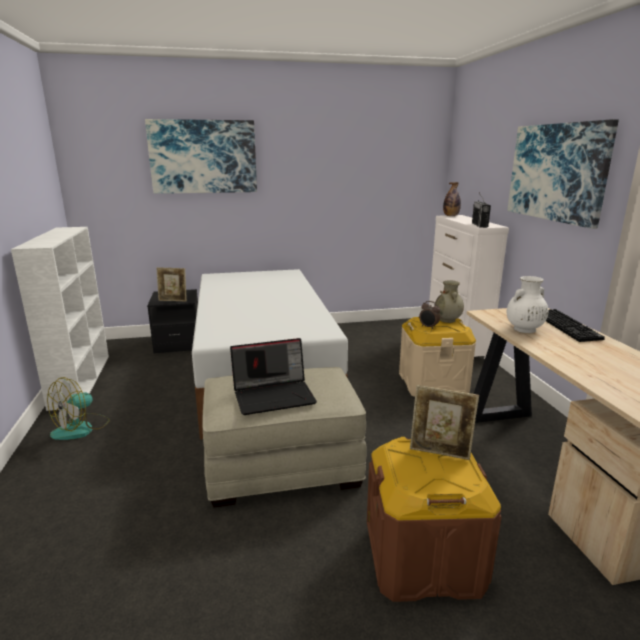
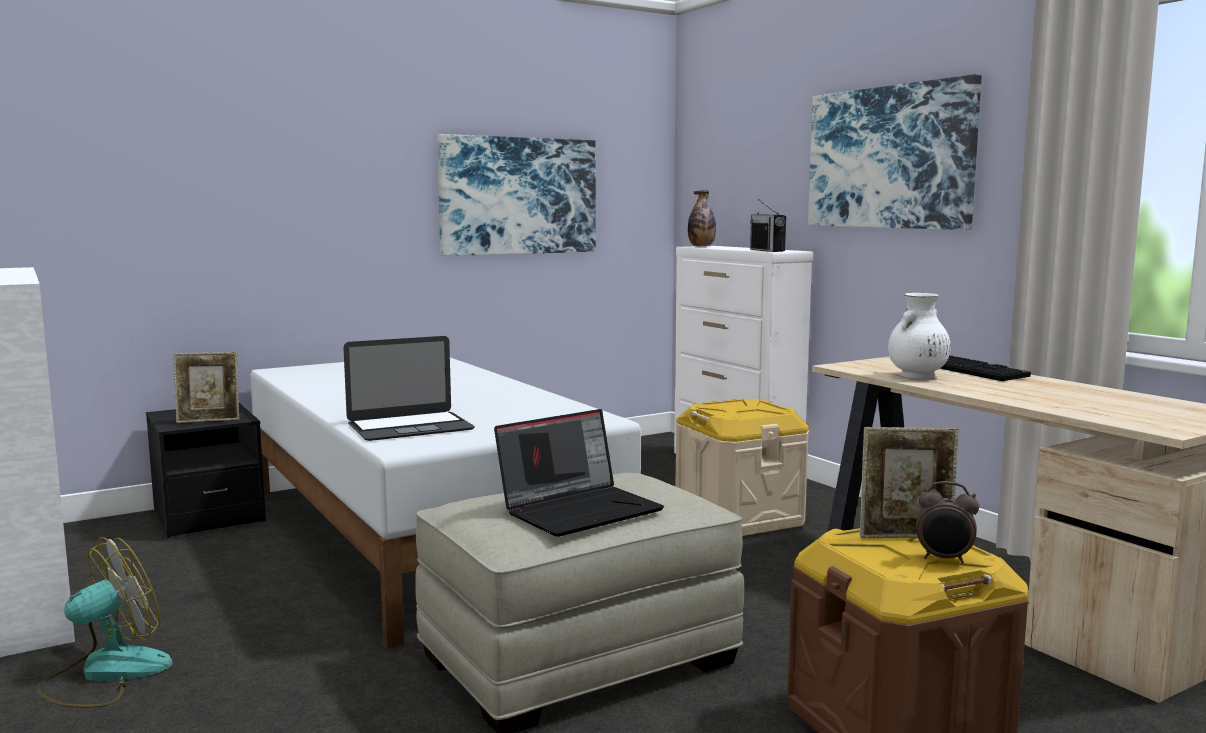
camera: 20 degrees left, 10 degrees down
(81, 428) = (105, 674): fan -> fan turned 150 degrees counterclockwise
(203, 157) = (258, 141): picture -> picture (518, 196)
(229, 326) = (410, 426): none -> laptop
(428, 327) = (732, 413): alarm clock -> alarm clock (944, 559)
(447, 320) = (752, 403): beige vase -> none

